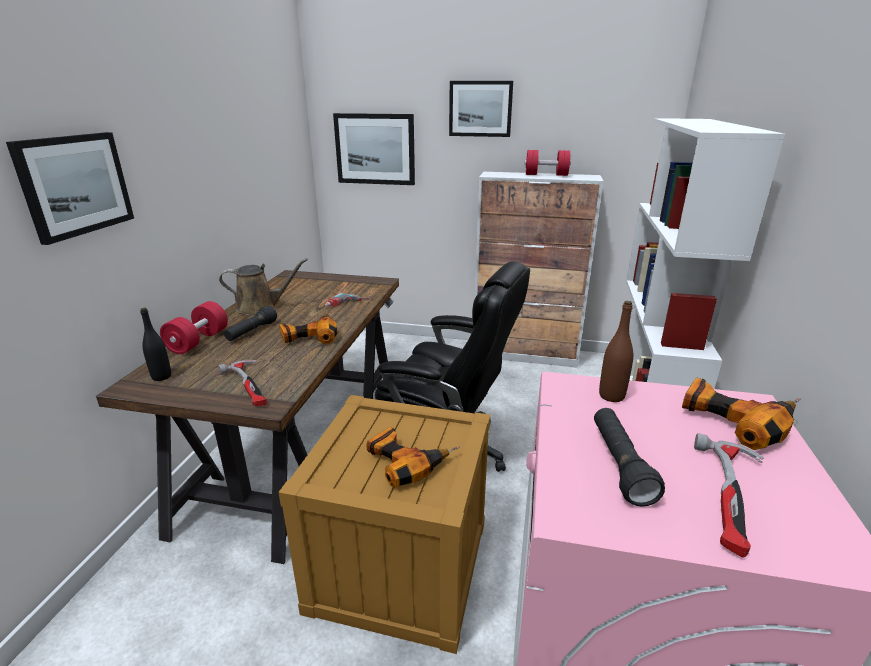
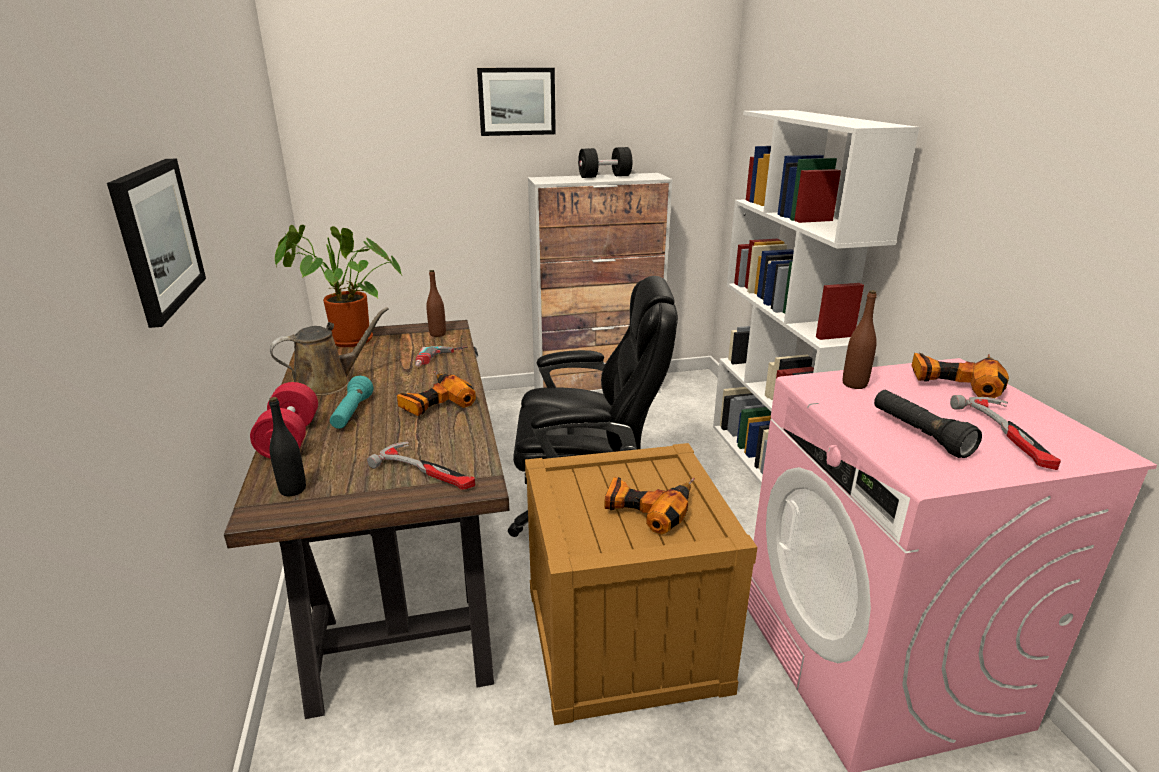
camera: 25 degrees left, 0 degrees up
(251, 332) = (352, 413): black flashlight -> turquoise flashlight
(303, 281) = (346, 341): none -> potted plant
(366, 285) = (437, 334): none -> brown bottle
(375, 149) = (381, 157): picture -> none
(546, 175) = (604, 176): red dumbbell -> black dumbbell

